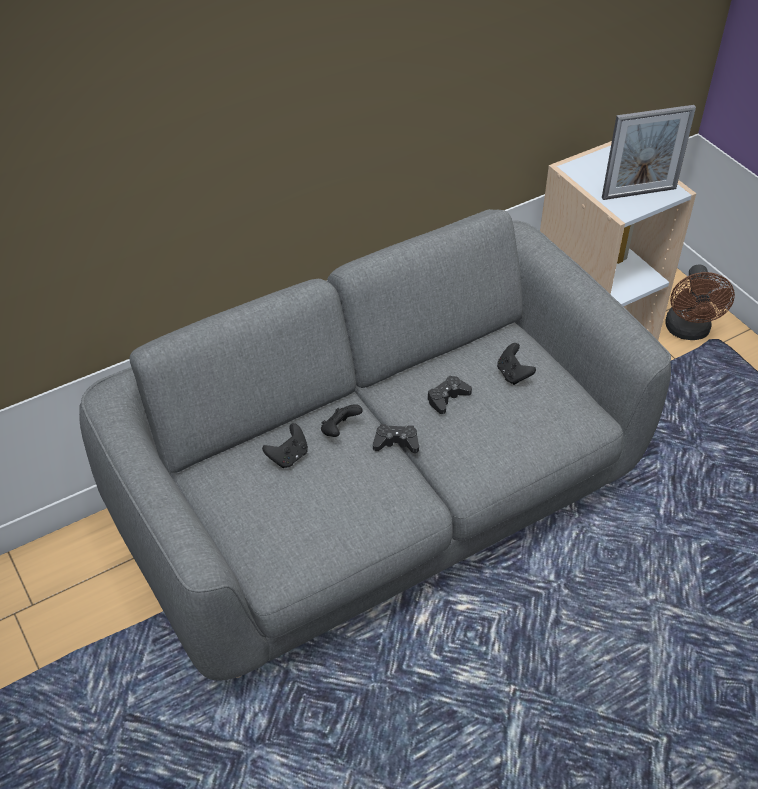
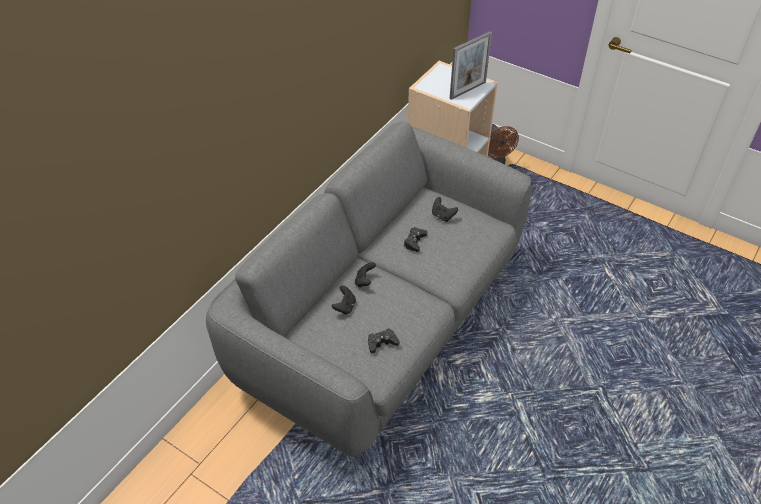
camera: 25 degrees left, 0 degrees up
(396, 443) = (401, 277): black game controller -> black game controller (382, 343)

